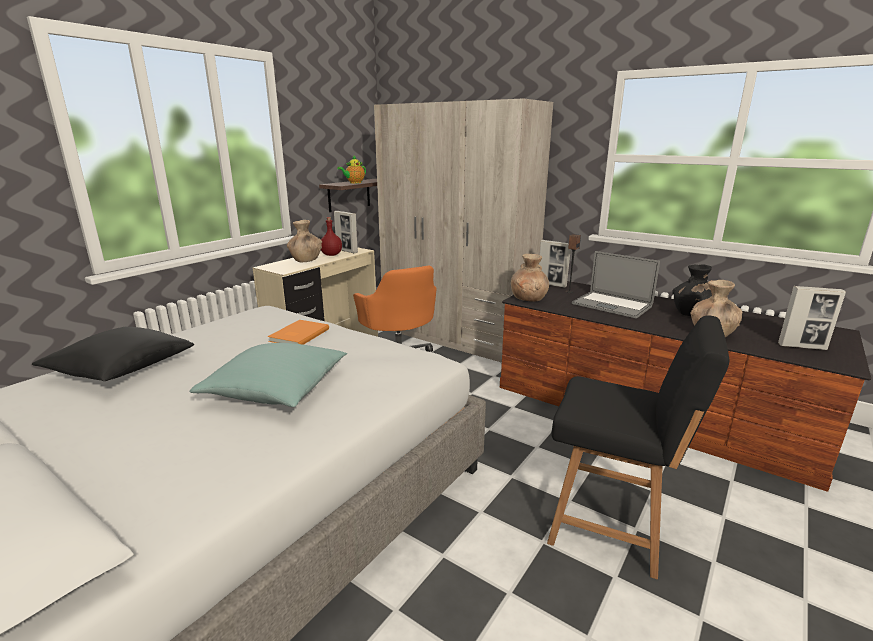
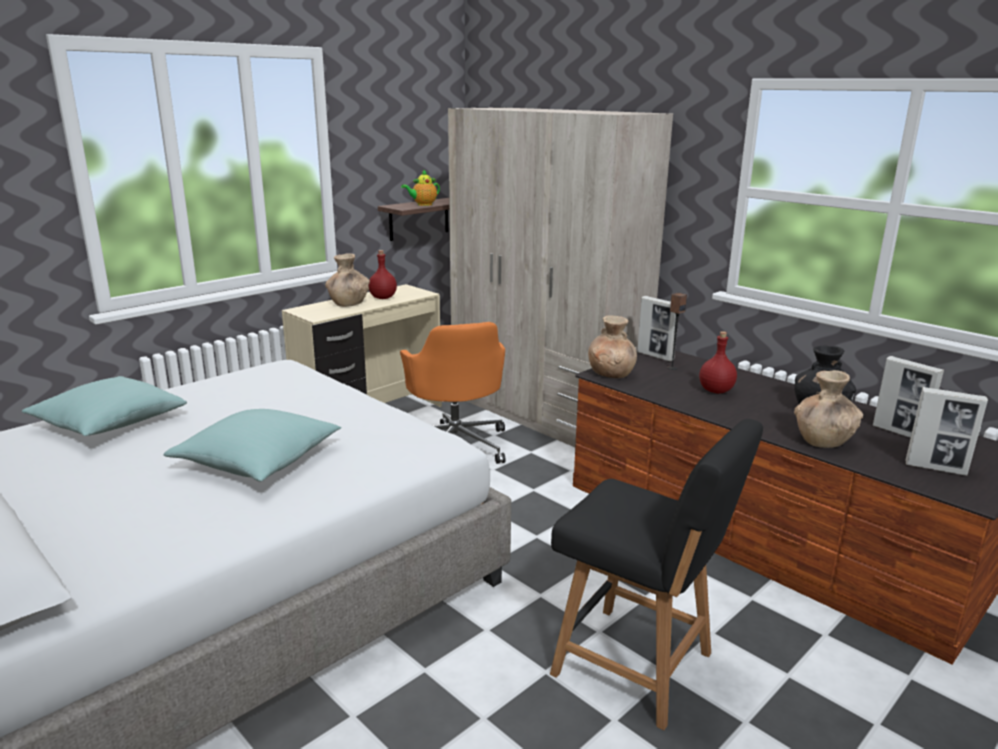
camera: 10 degrees right, 0 degrees up
(120, 369) = (109, 423): black pillow -> turquoise pillow
(297, 335) = (306, 400): orange book -> none
(347, 251) = (404, 293): picture frame -> picture frame (899, 433)
(611, 305) = (716, 391): laptop -> red bottle

